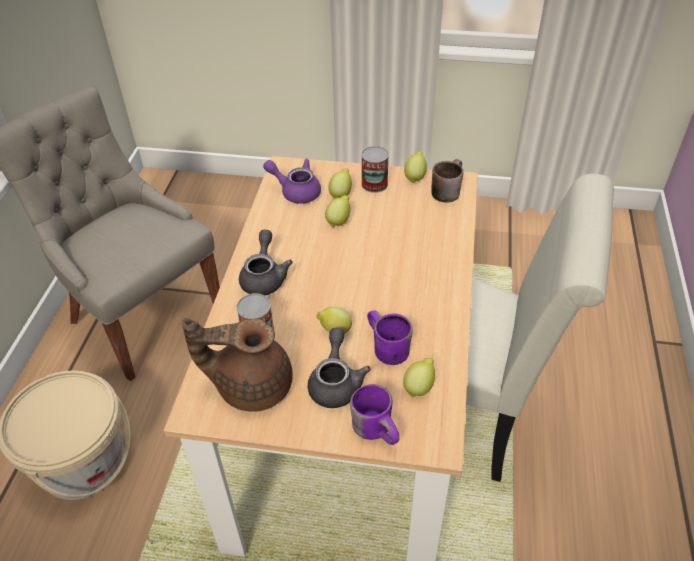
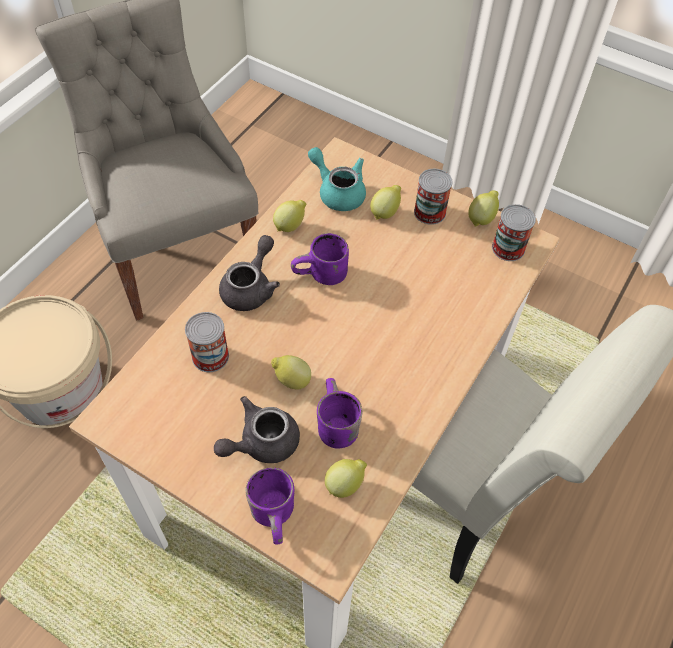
camera: 20 degrees right, 10 degrees up
(251, 385) = (175, 411): brown teapot -> none
(296, 191) = (338, 192): purple teapot -> turquoise teapot
(317, 252) = (322, 277): none -> purple mug
(336, 382) = (261, 443): grey teapot -> grey teapot turned 150 degrees counterclockwise
(339, 221) = (365, 246): lemon -> lemon (290, 226)
(445, 190) = (508, 248): brown mug -> can

